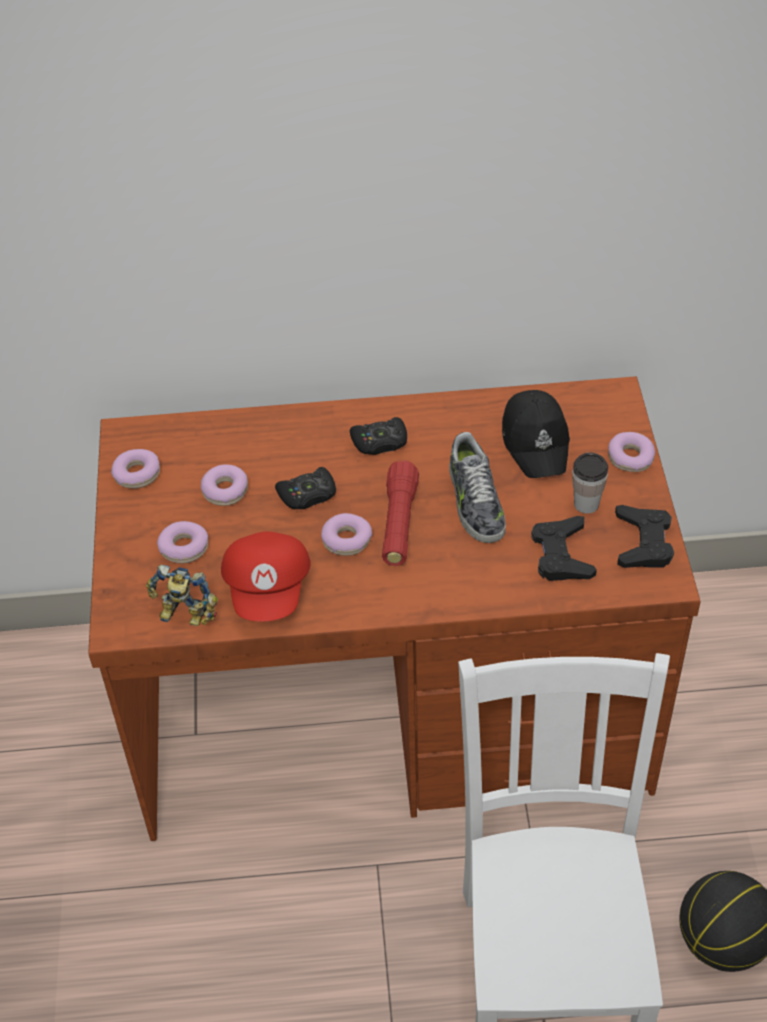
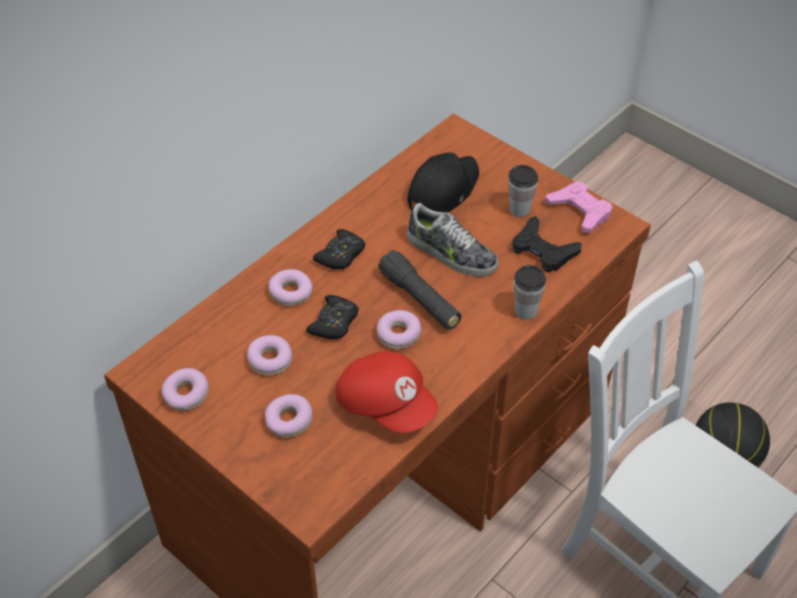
camera: 45 degrees left, 0 degrees up
(184, 617) = (349, 468): toy robot -> none
(399, 523) = (420, 299): red flashlight -> black flashlight
(478, 596) = (525, 311): none -> cup
(536, 441) = (442, 190): black cap -> black cap turned 90 degrees counterclockwise
(630, 458) = (510, 165): donut -> donut (291, 293)
(643, 542) = (579, 211): black game controller -> pink game controller

